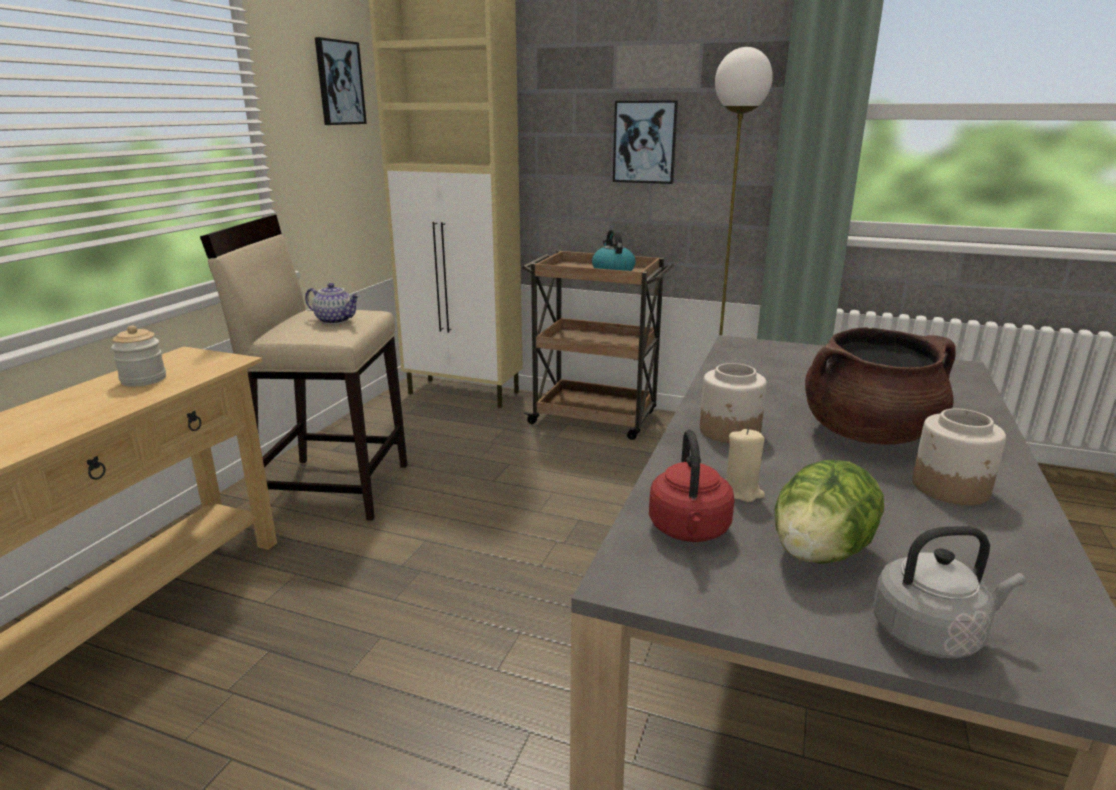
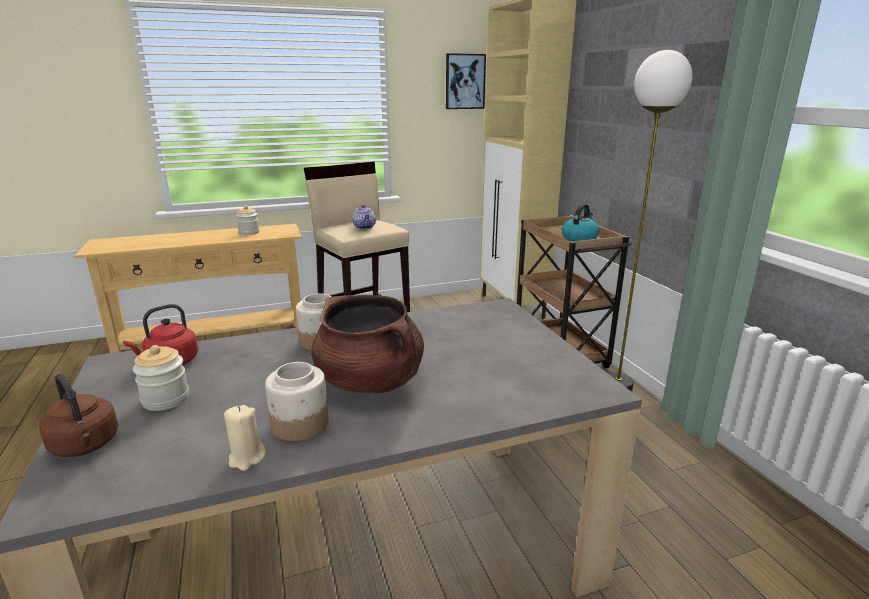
camera: 50 degrees right, 0 degrees up
(645, 142) = (635, 133): picture -> none
(741, 492) = (231, 364): beige candle -> beige candle (246, 458)
(819, 553) = (166, 399): lettuce -> jar
(931, 634) = (86, 446): grey kettle -> brown kettle

